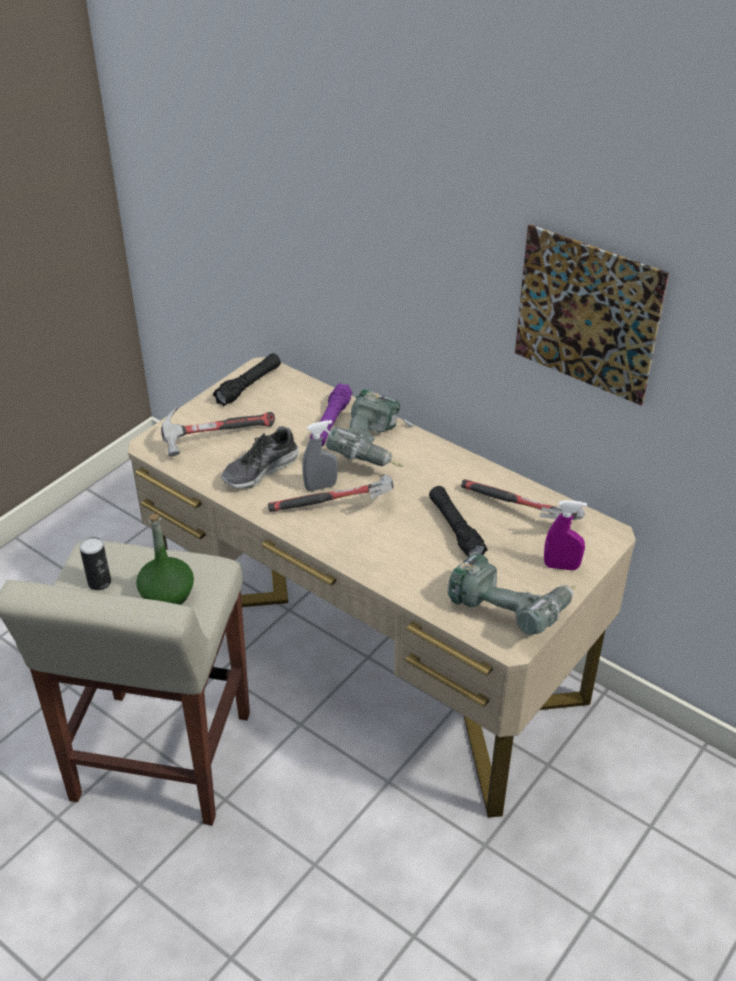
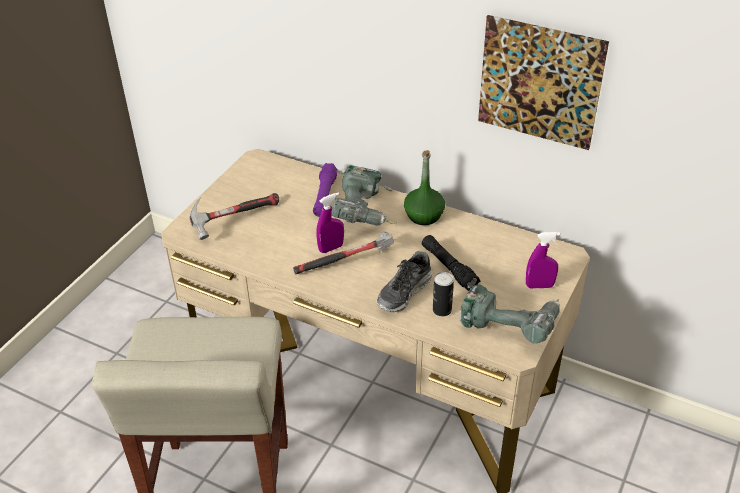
camera: 10 degrees left, 0 degrees up
(99, 582) = (165, 352): can -> can (442, 310)
(167, 595) = (226, 354): green bottle -> green bottle (423, 216)
(249, 386) = (249, 174): black flashlight -> none
(260, 470) = (278, 241): shoe -> shoe (404, 292)
(320, 486) = (331, 248): grey spray bottle -> purple spray bottle
(520, 513) = (496, 248): hammer -> none

